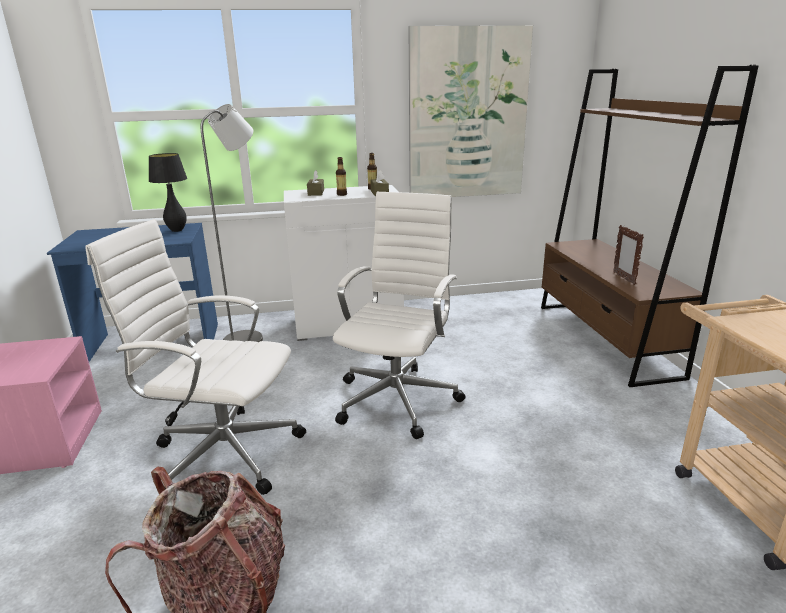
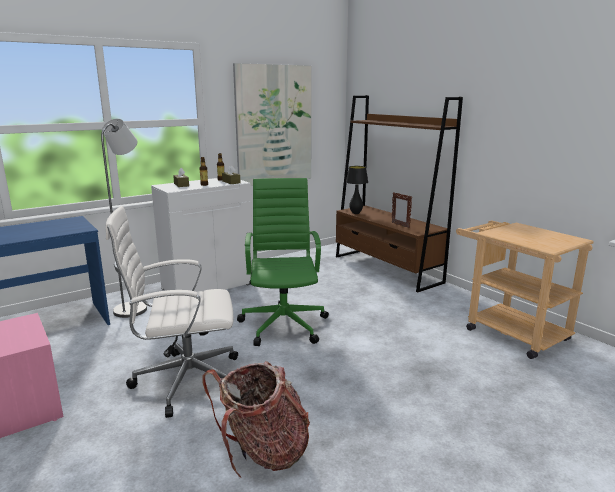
camera: 25 degrees left, 5 degrees down
(177, 230) = (70, 223): black table lamp -> black table lamp (355, 213)
(398, 398) = (284, 324): white office chair -> green office chair

